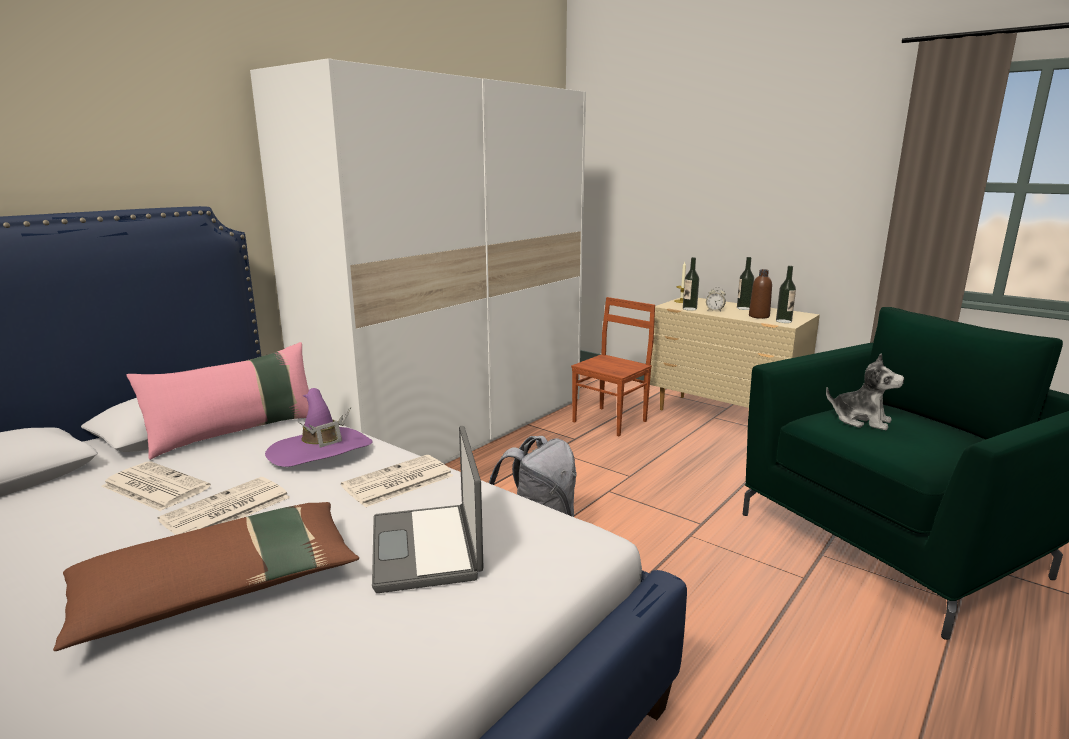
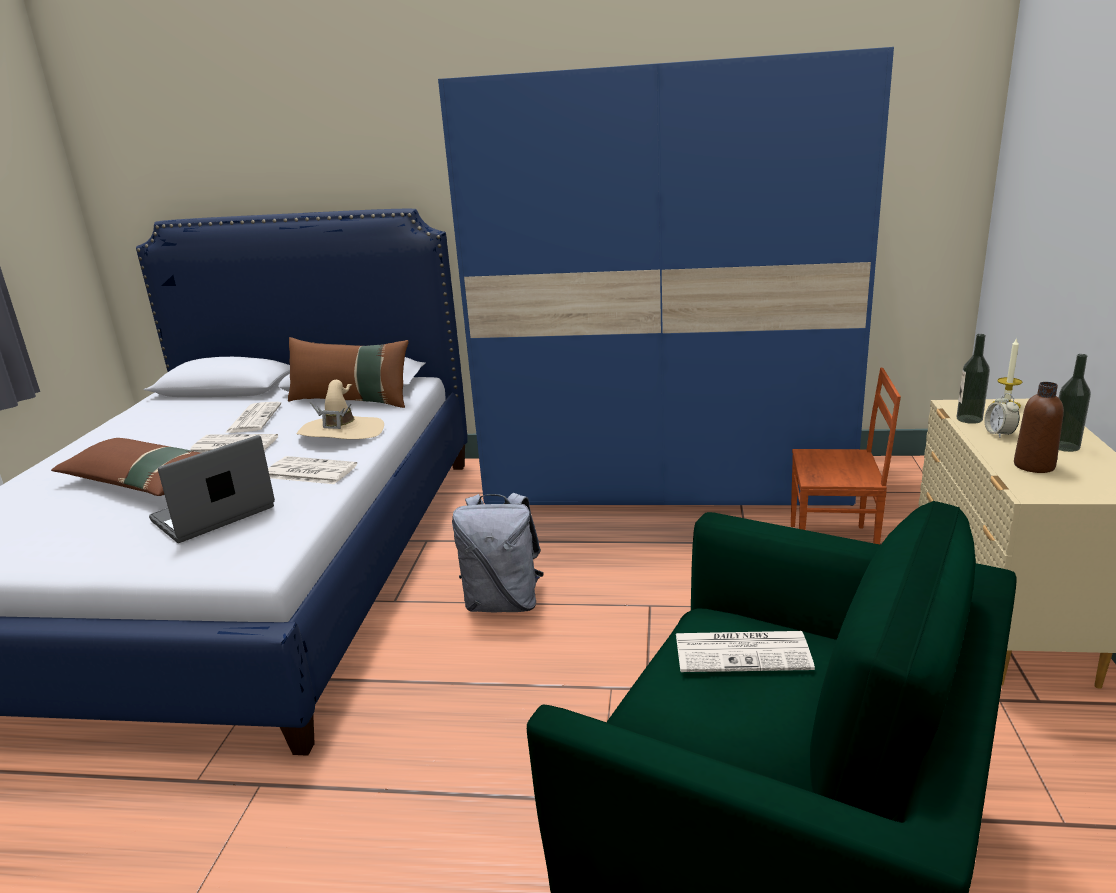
camera: 60 degrees right, 5 degrees up
(236, 432) = (351, 401): pink pillow -> brown pillow
(320, 451) = (341, 433): purple hat -> beige hat
(456, 431) = (665, 481): white wardrobe -> blue wardrobe
(783, 321) = (1043, 487): bottle -> none
(861, 420) = (744, 652): plush toy -> newspaper

